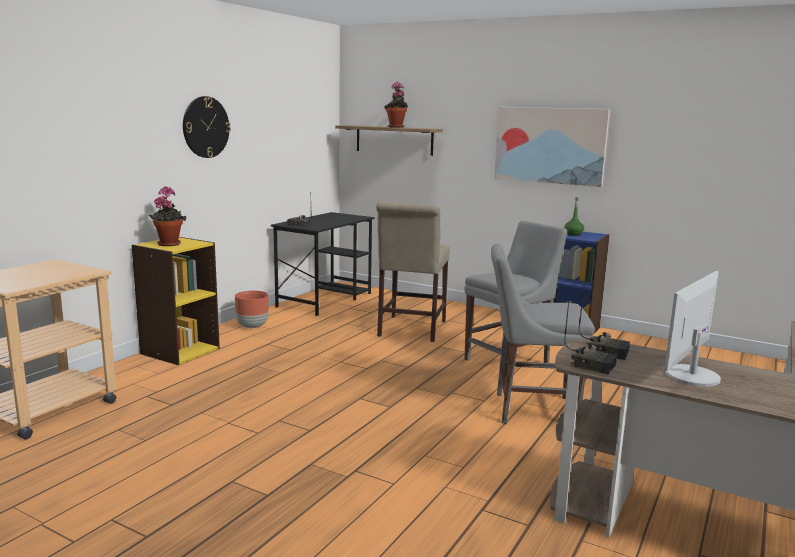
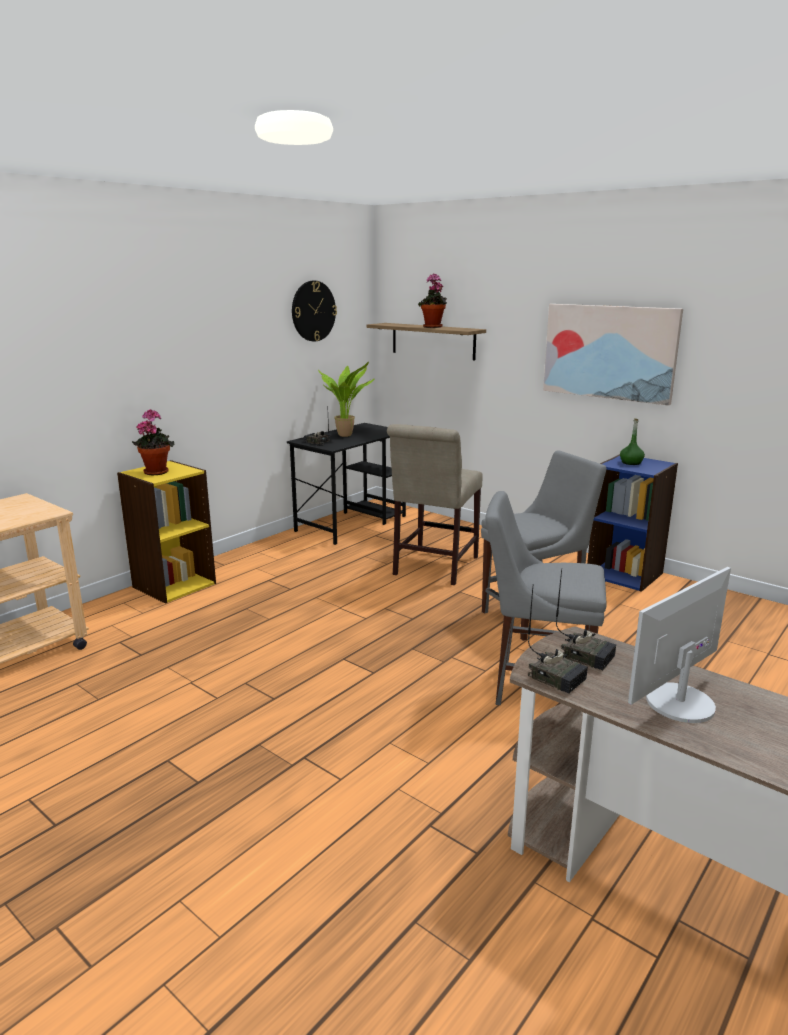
camera: 10 degrees right, 5 degrees up
(205, 127) = (203, 337): wall clock -> wall clock (313, 311)
(253, 326) = (261, 556): brown planter -> none
(322, 220) = (347, 435): none -> potted plant

